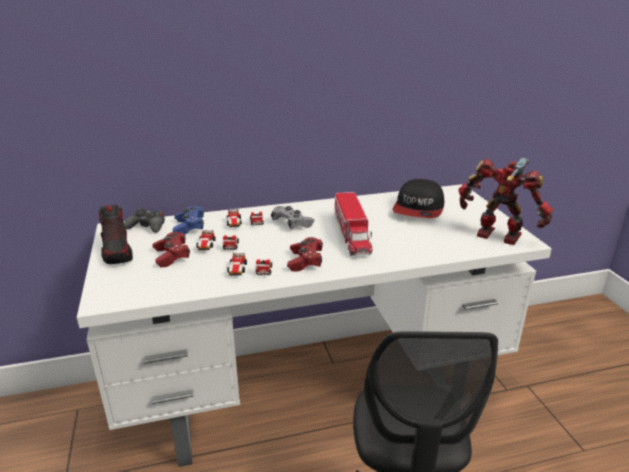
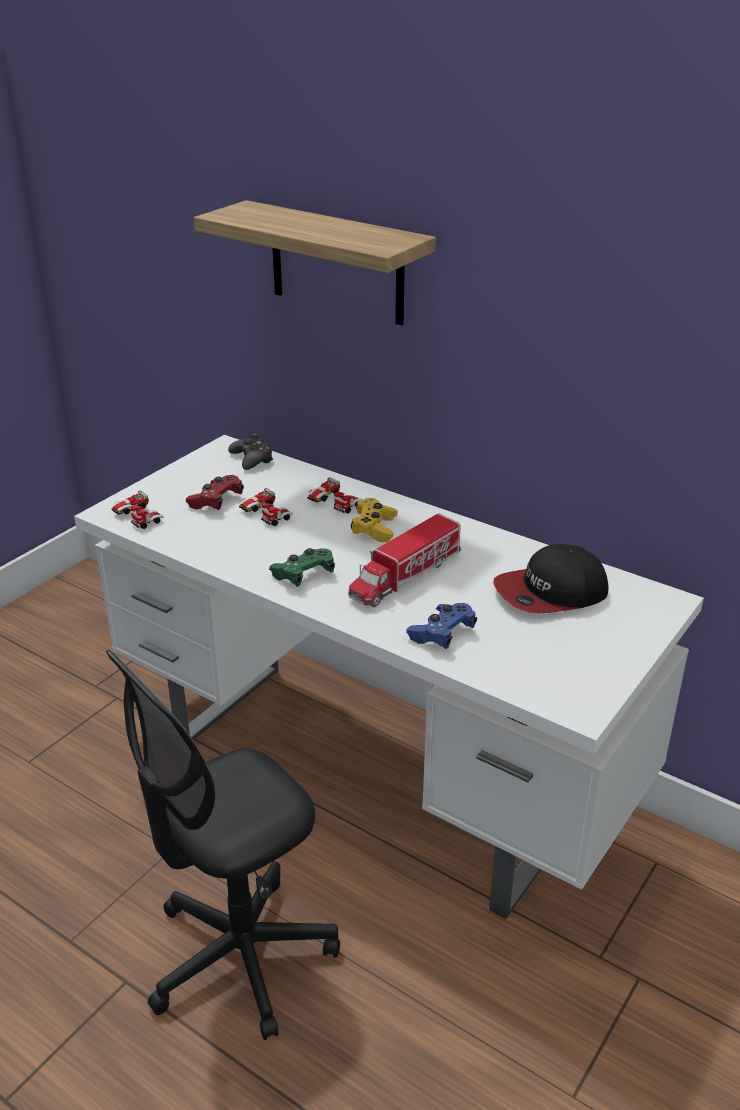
camera: 50 degrees right, 5 degrees up
(117, 251) = (190, 472): shoe -> none
(189, 227) = (282, 479): blue game controller -> blue game controller (442, 634)
(194, 50) = (337, 263): none -> shelf
(250, 271) = (243, 554): toy car -> toy car (138, 517)
(292, 224) = (374, 529): grey game controller -> yellow game controller
(305, 261) = (303, 575): red game controller -> green game controller
(498, 237) = (561, 683): toy robot -> none

